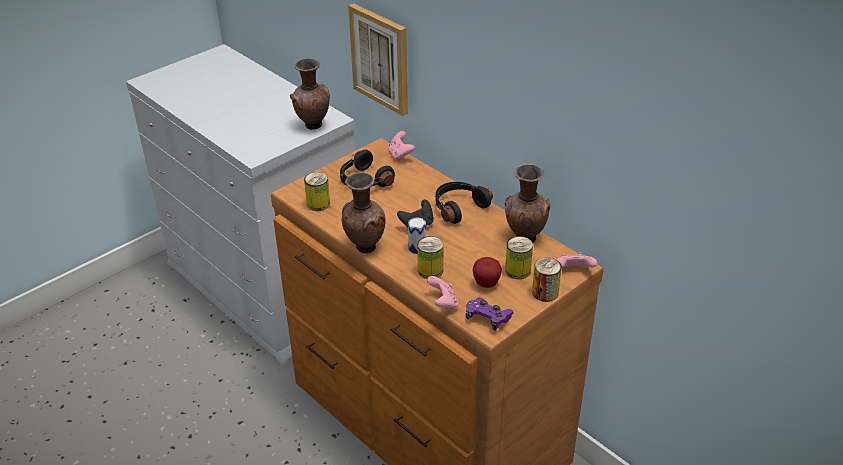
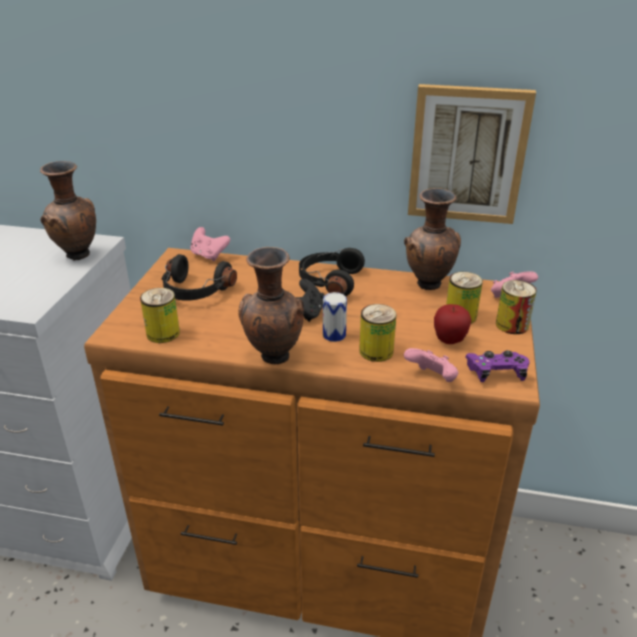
camera: 35 degrees left, 5 degrees down
(381, 58) = (151, 142): picture -> picture (467, 154)

